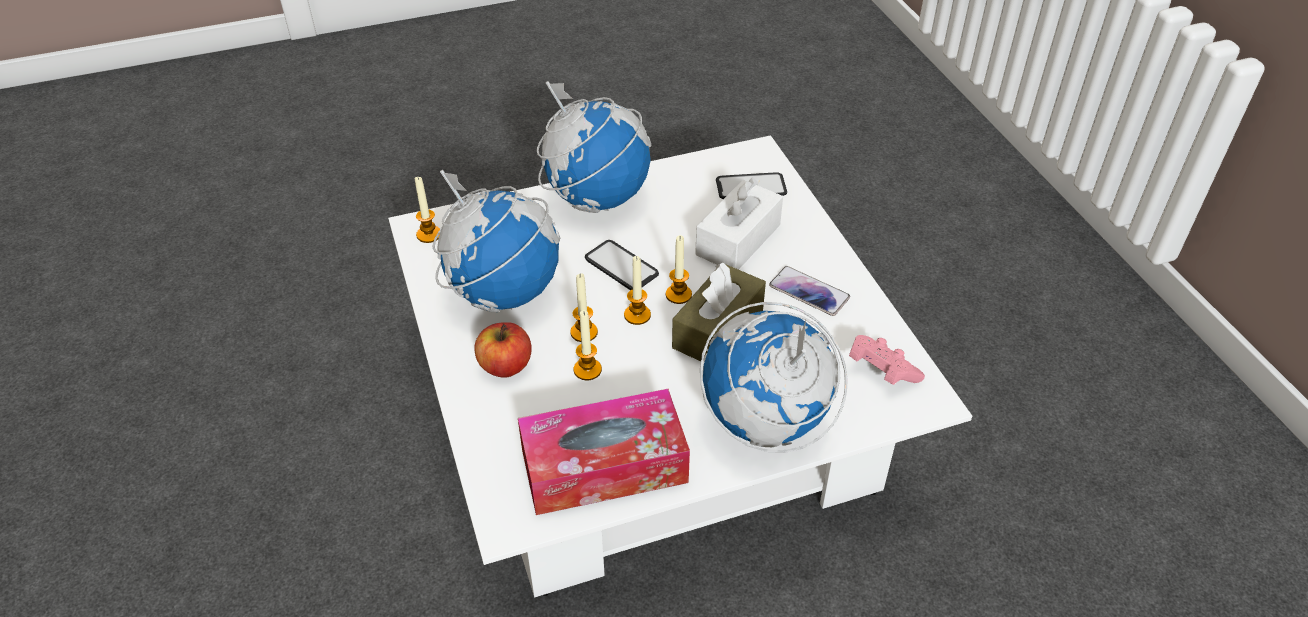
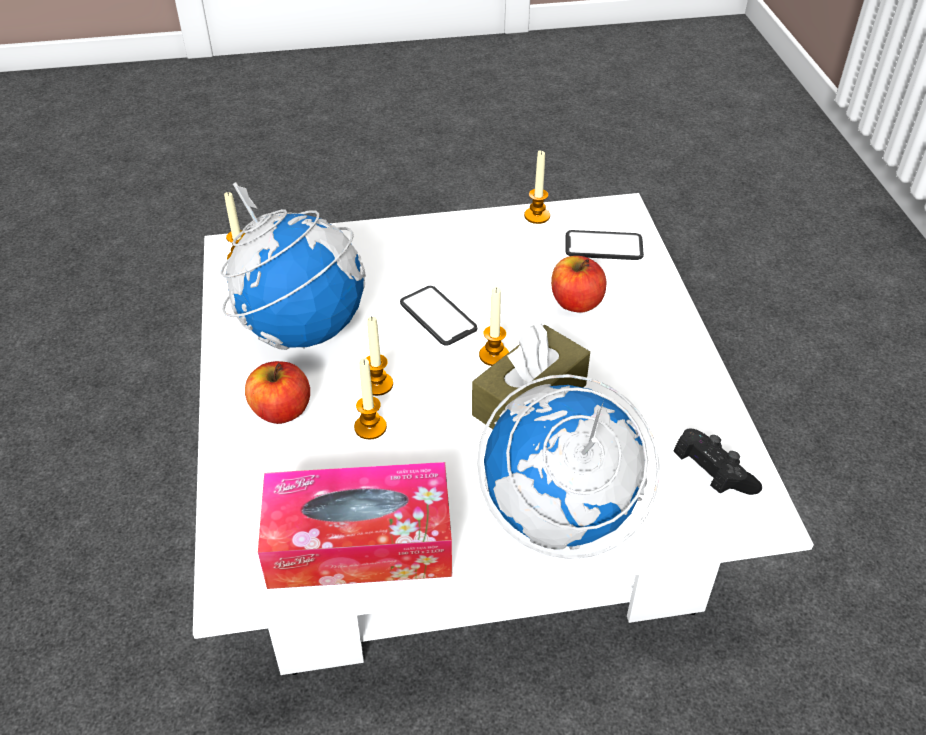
camera: 10 degrees right, 0 degrees up
(596, 197) = (429, 238): globe -> none
(637, 315) = (442, 372): candle -> candle (537, 216)
(738, 240) = (576, 302): white tissue box -> apple
(809, 292) = (644, 371): phone -> none
(881, 371) = (711, 474): pink game controller -> black game controller

